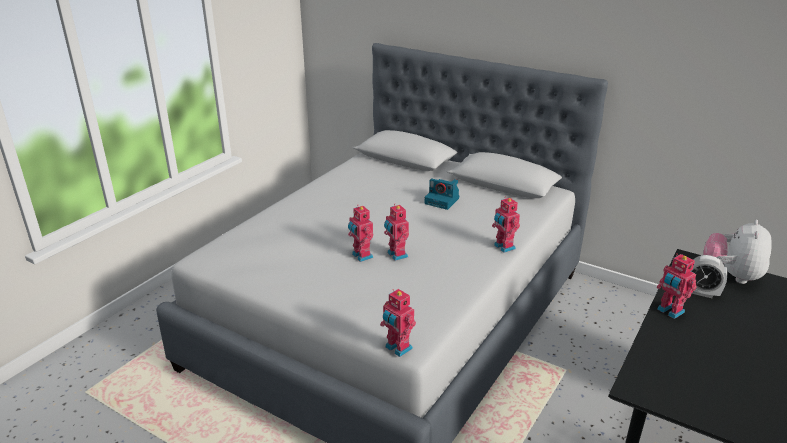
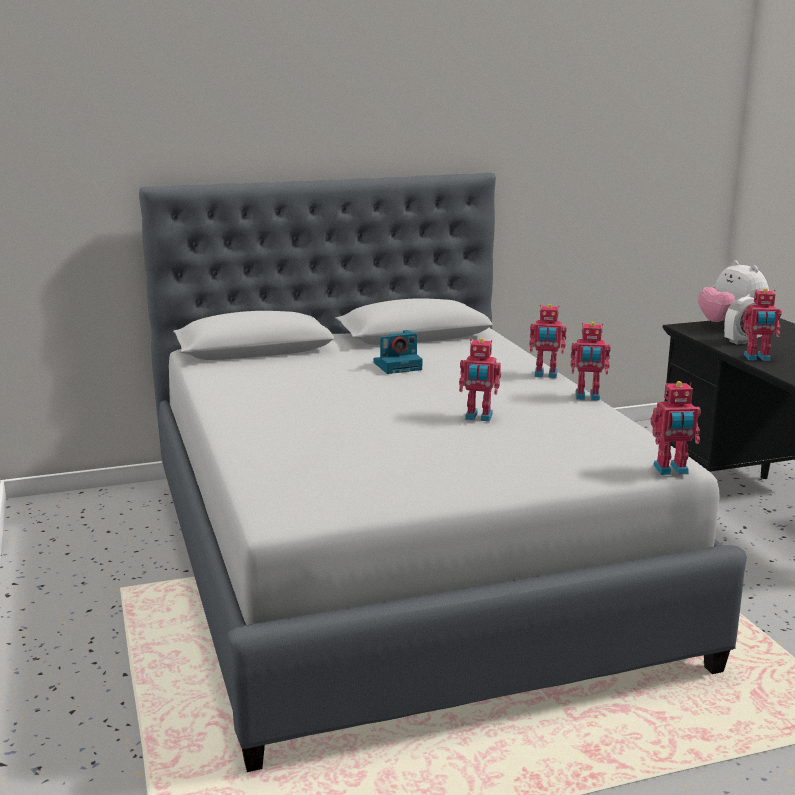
camera: 50 degrees left, 10 degrees down
(361, 256) = (450, 432): toy robot -> toy robot (587, 397)

